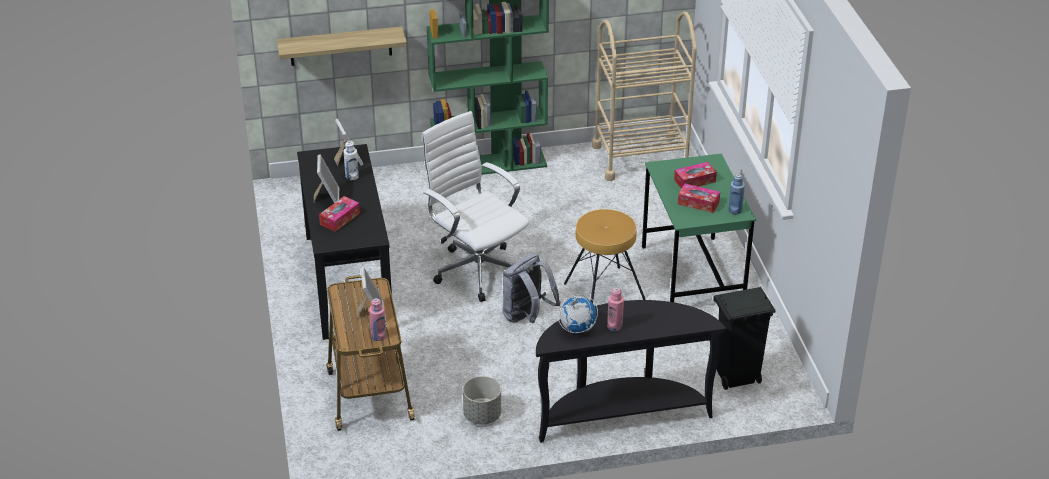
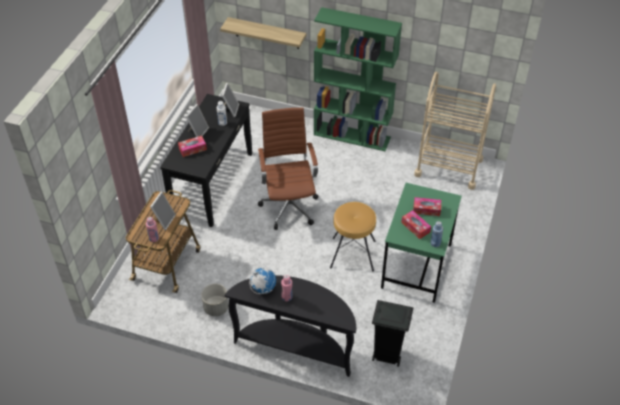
camera: 30 degrees right, 10 degrees up
(476, 269) = (289, 206): white office chair -> brown office chair
(527, 317) = (293, 252): grey backpack -> none

